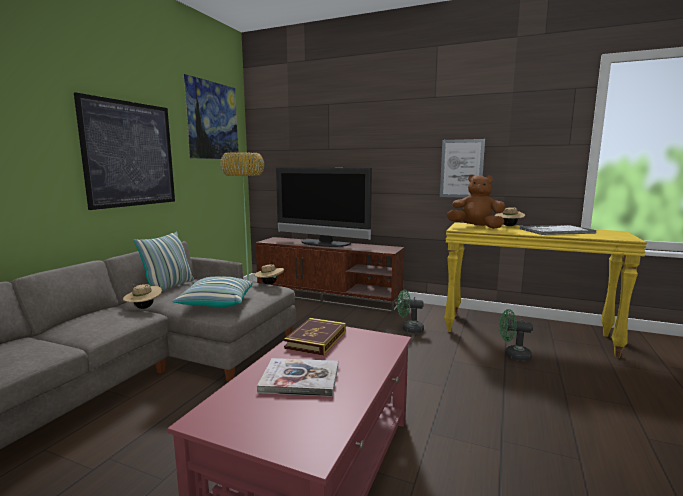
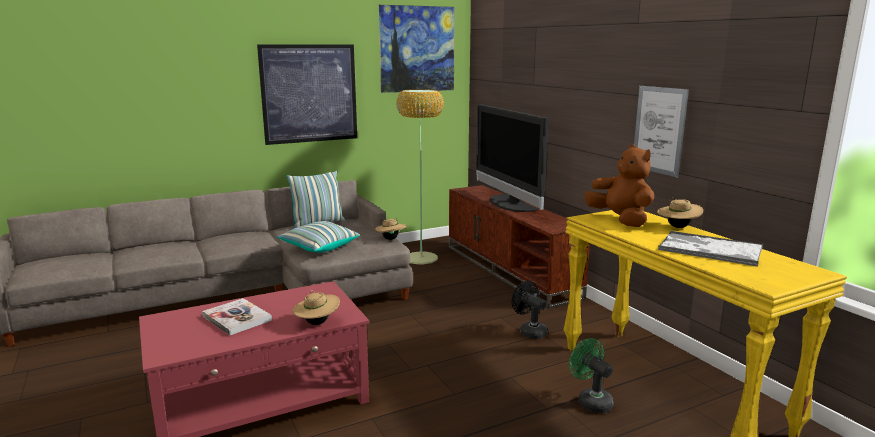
camera: 40 degrees right, 5 degrees up
(143, 308) = (273, 237): beige hat -> beige hat (317, 323)
(316, 339) = (303, 297): book -> none
(409, 329) = (529, 331): green fan -> black fan

